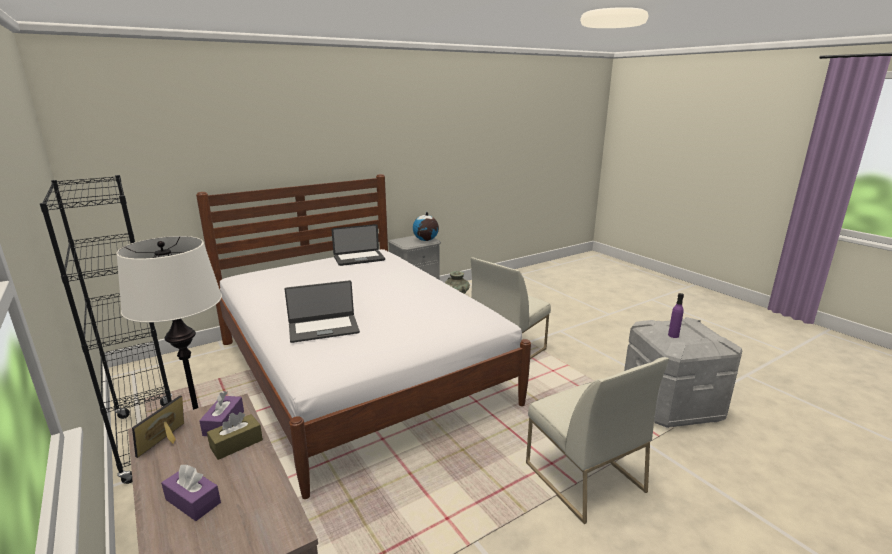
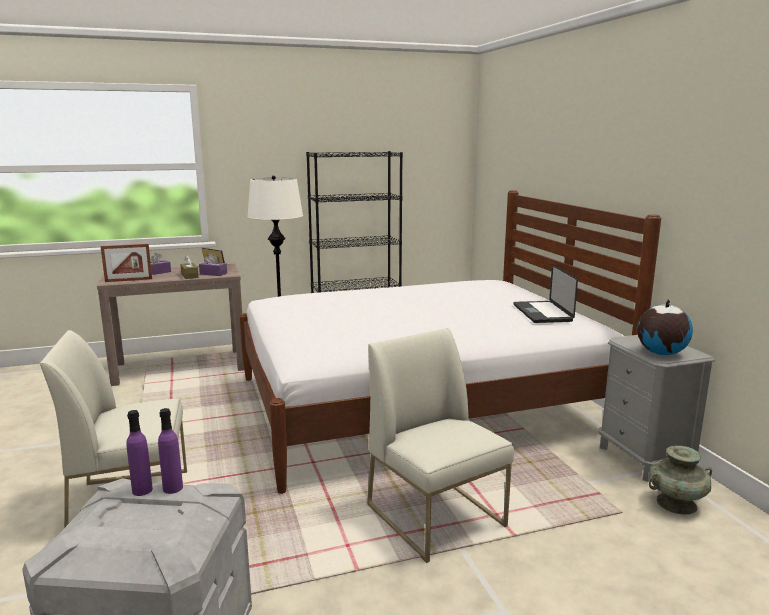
camera: 105 degrees right, 5 degrees down
(267, 510) = (128, 280): none -> picture frame
(323, 328) = (336, 298): laptop -> none
(661, 329) = (173, 488): none -> purple bottle

